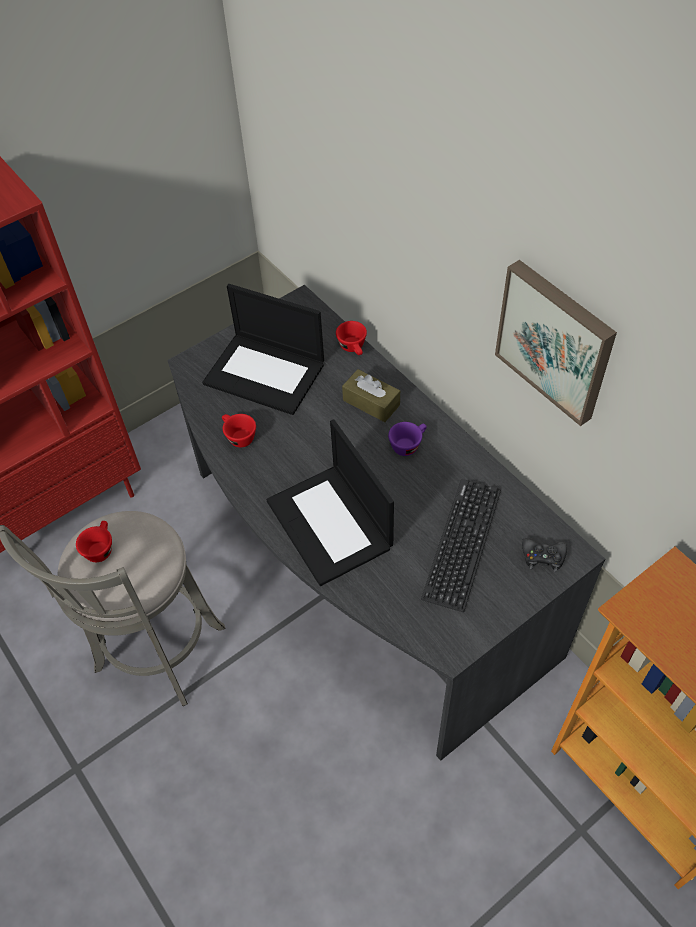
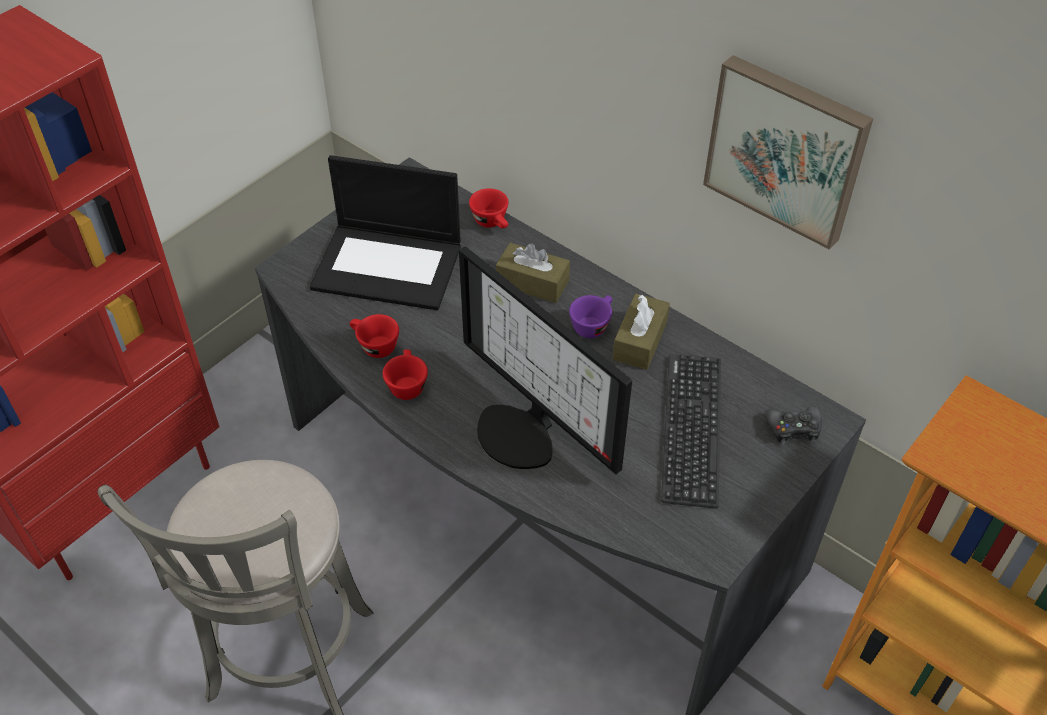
camera: 15 degrees left, 5 degrees down
(100, 548) = (221, 511): red cup -> red cup (406, 384)
(331, 525) = (523, 432): laptop -> monitor
(441, 464) = (640, 341): none -> brown tissue box

